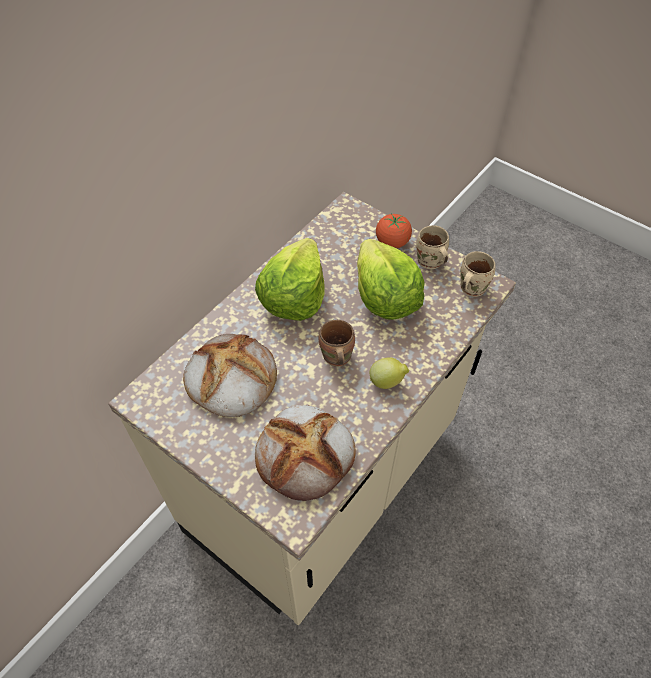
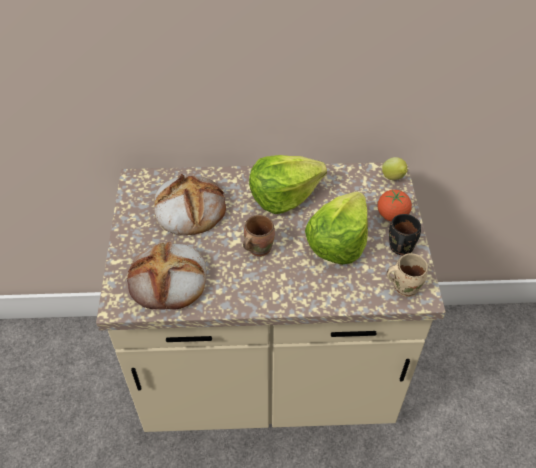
camera: 50 degrees right, 5 degrees down
(387, 382) = (266, 288): lemon -> lemon (393, 178)
(429, 263) = (399, 248): beige mug -> black mug

